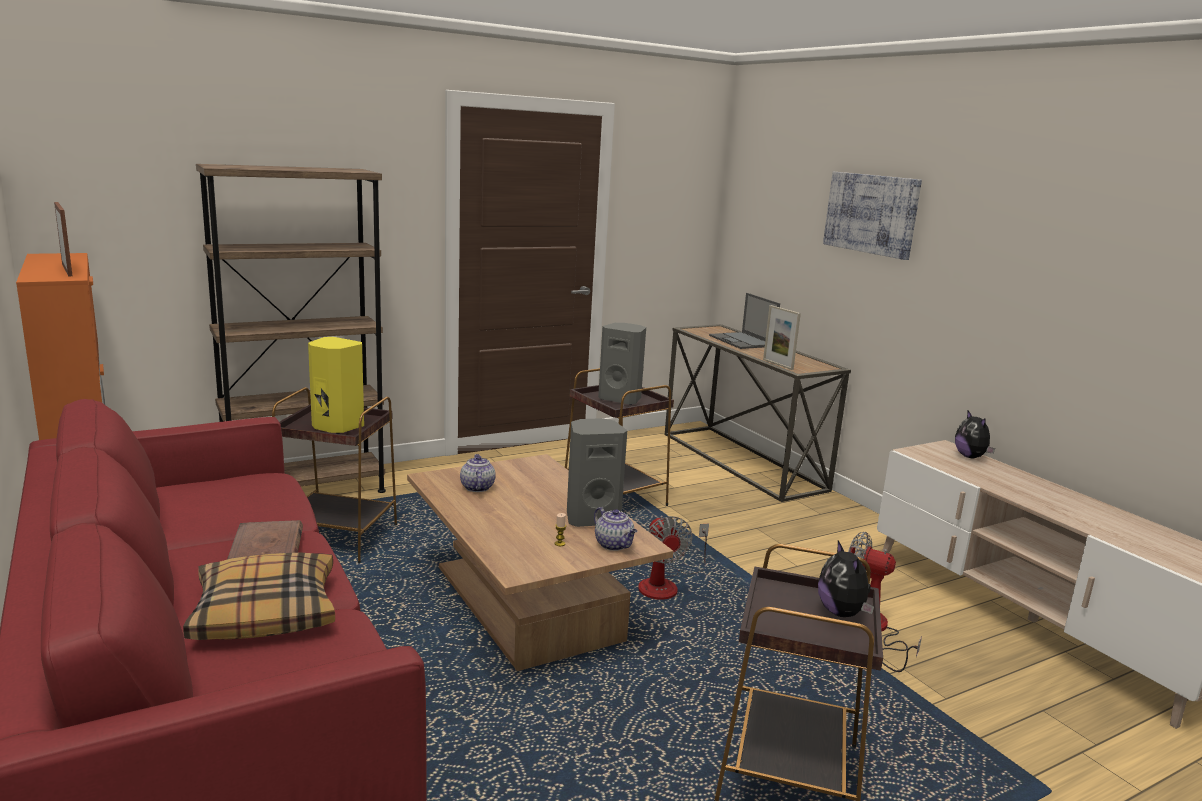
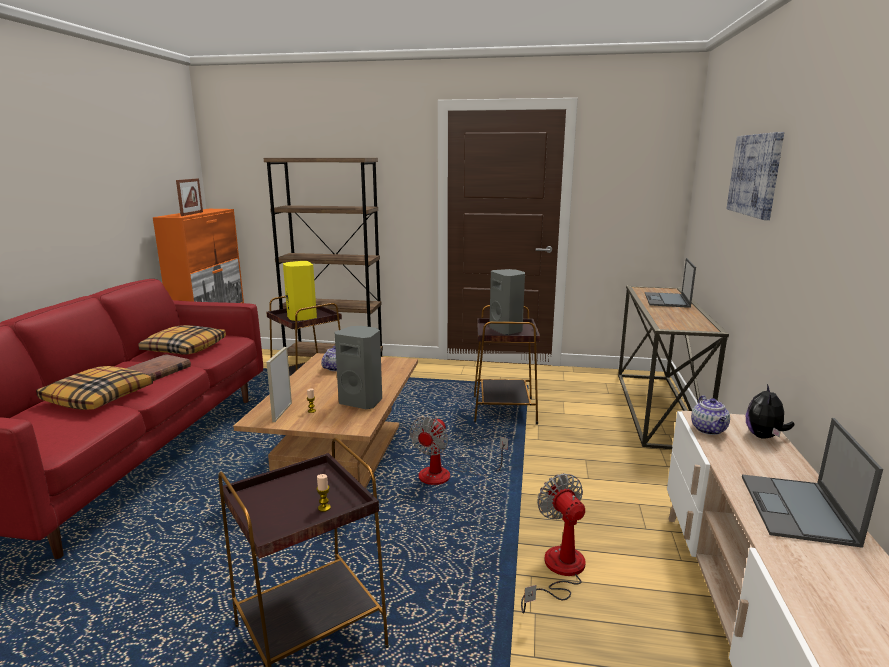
camera: 40 degrees right, 0 degrees up
(221, 510) = (184, 348): none -> pillow
(614, 545) = (340, 421): teapot -> teapot (709, 430)
(778, 364) = (656, 320): picture frame -> picture frame (282, 412)
(842, 613) = (324, 508): plush toy -> candle
(1067, 503) = (797, 510): none -> laptop

